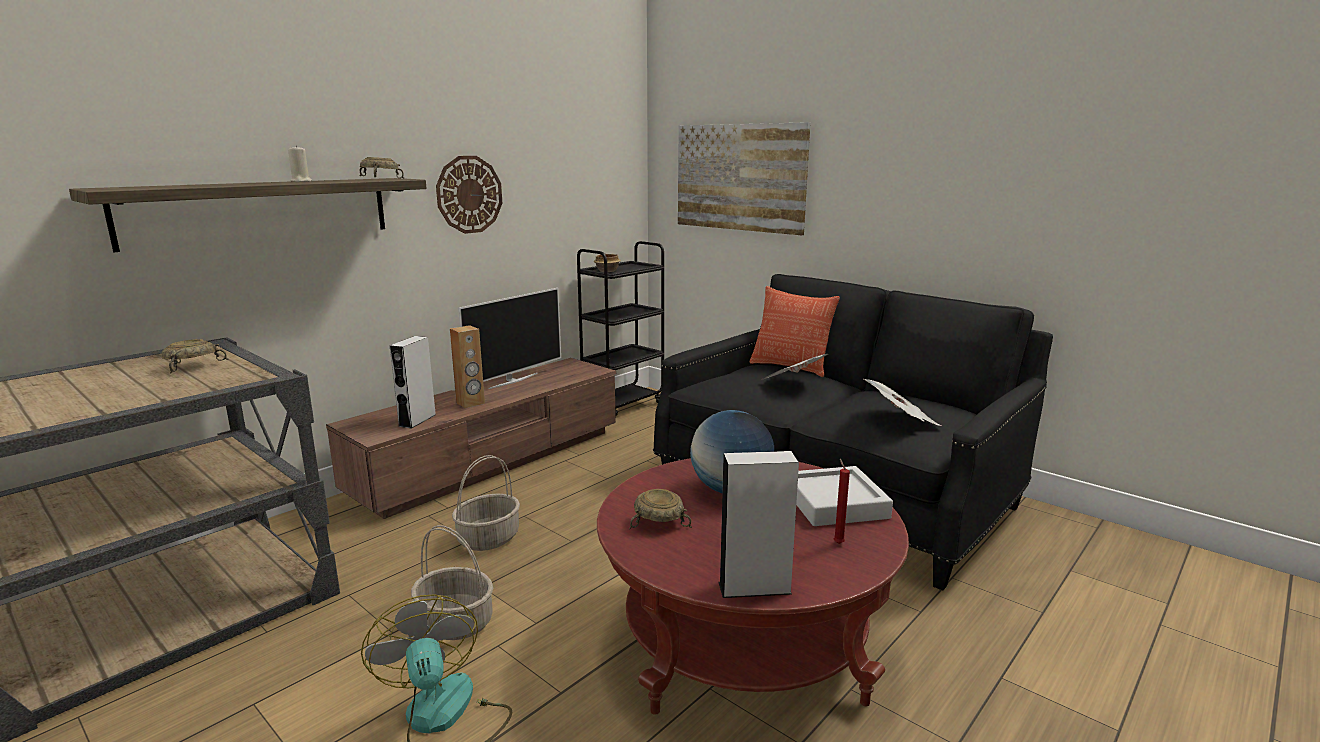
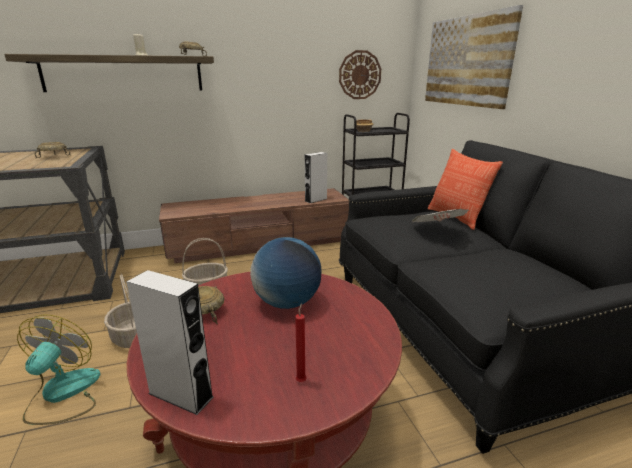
camera: 30 degrees right, 5 degrees up
(417, 420) = (202, 209): grey speaker -> grey speaker (316, 200)
(469, 194) = (263, 71): wall clock -> wall clock (360, 75)
(470, 403) = (241, 205): brown speaker -> none
(513, 380) = (281, 196): television -> none
(835, 503) = (350, 341): grey tray -> none
(900, 421) = (492, 282): newspaper -> none

